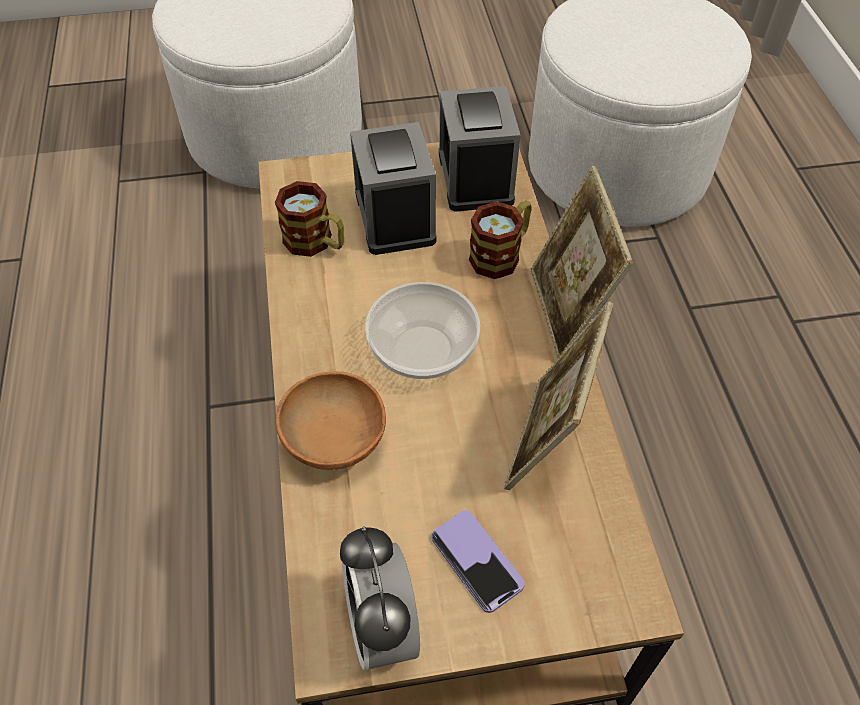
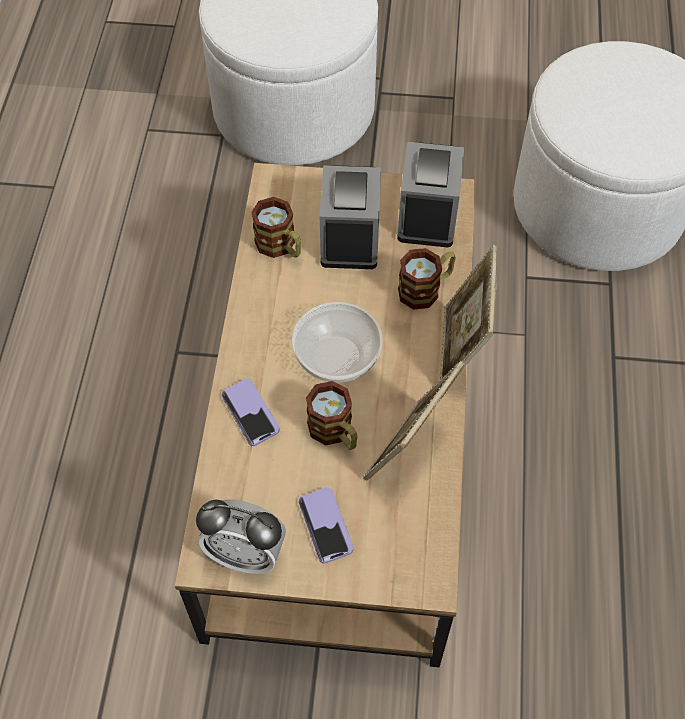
camera: 15 degrees right, 5 degrees up
(335, 441) = (250, 413): brown bowl -> phone
(382, 627) = (245, 553): alarm clock -> alarm clock turned 75 degrees counterclockwise
(450, 440) = (335, 432): none -> mug

